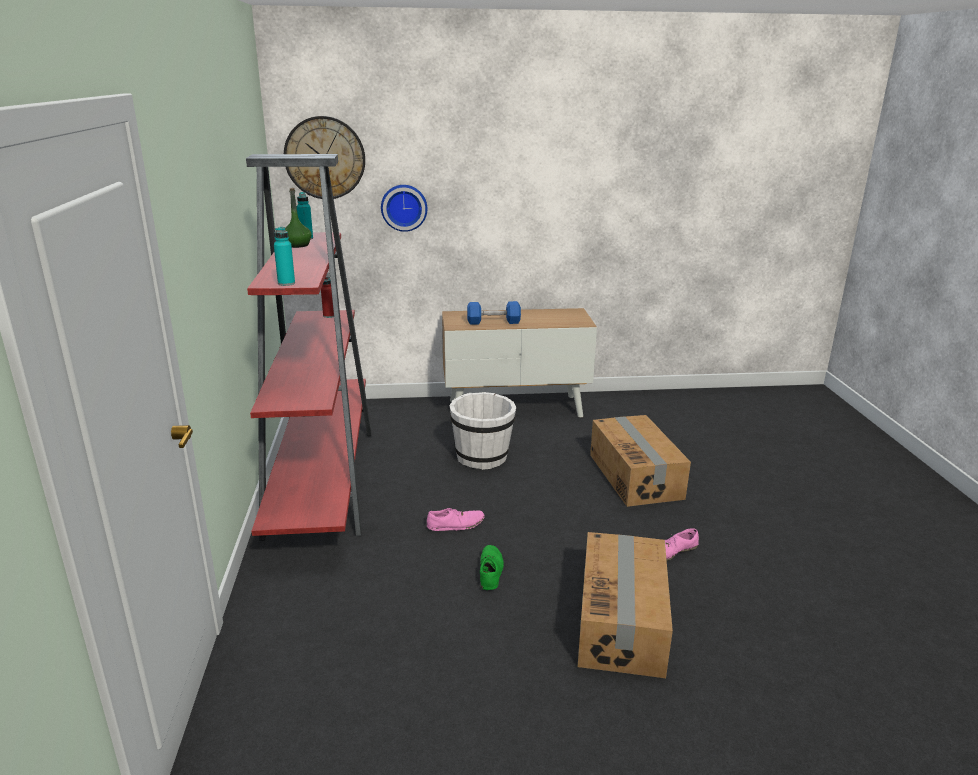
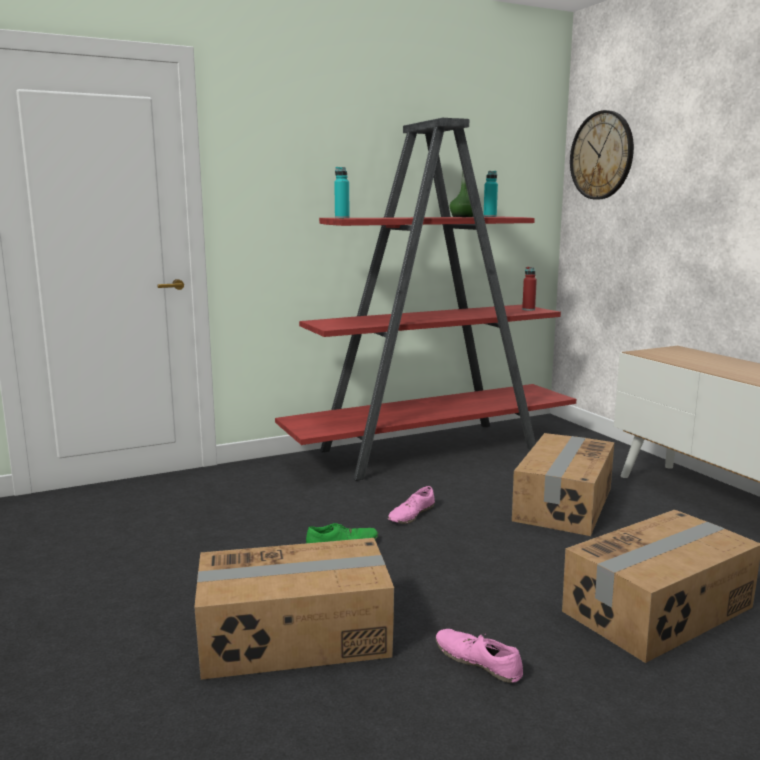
camera: 70 degrees right, 10 degrees down
(404, 207) = (660, 210): wall clock -> none
(455, 524) = (411, 515): pink shoe -> pink shoe turned 75 degrees clockwise
(482, 457) = (562, 504): white bucket -> cardboard box
(493, 322) = (691, 361): blue dumbbell -> none

